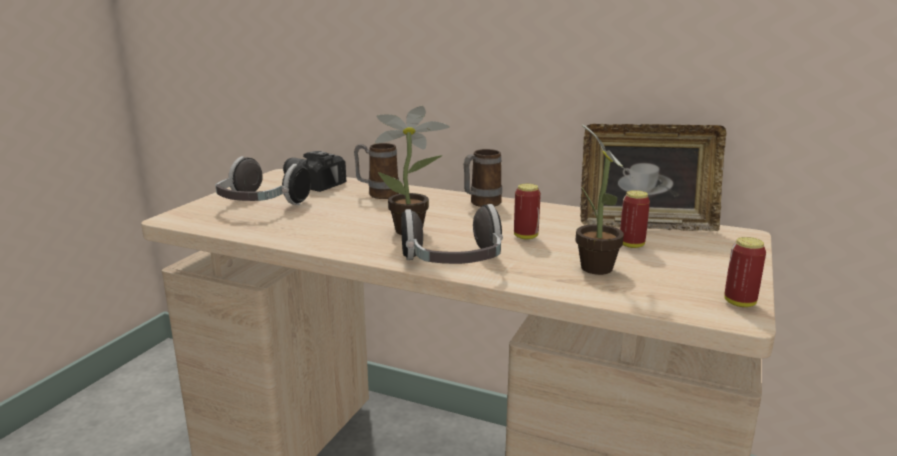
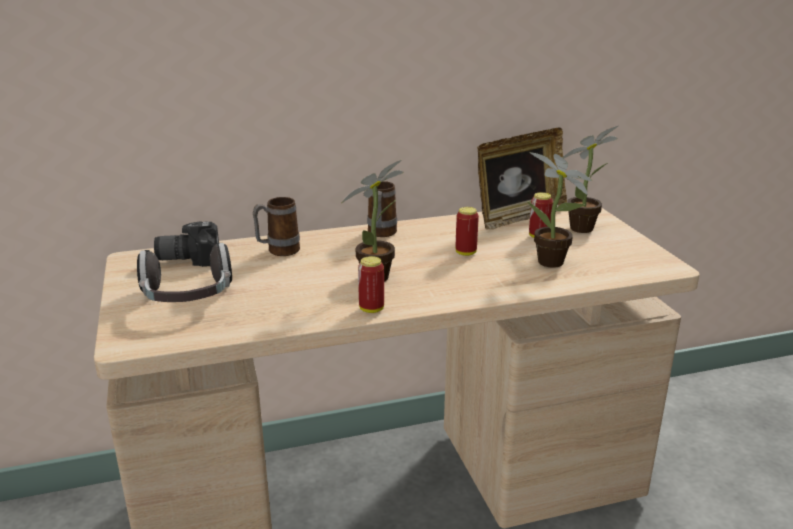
camera: 40 degrees left, 5 degrees up
(454, 264) = (463, 293): headphones -> none
(705, 252) = (585, 228): none -> potted plant
(739, 303) = (655, 257): can -> can (371, 309)

